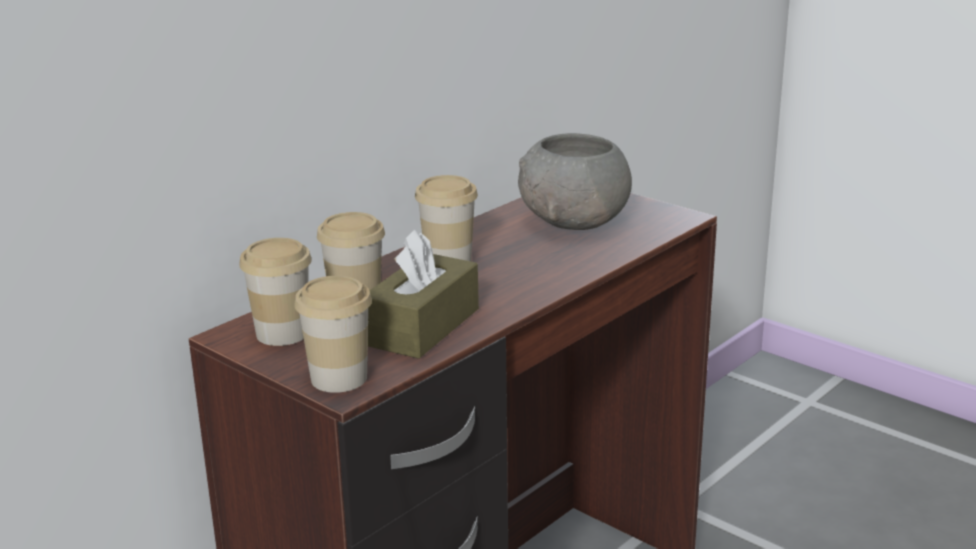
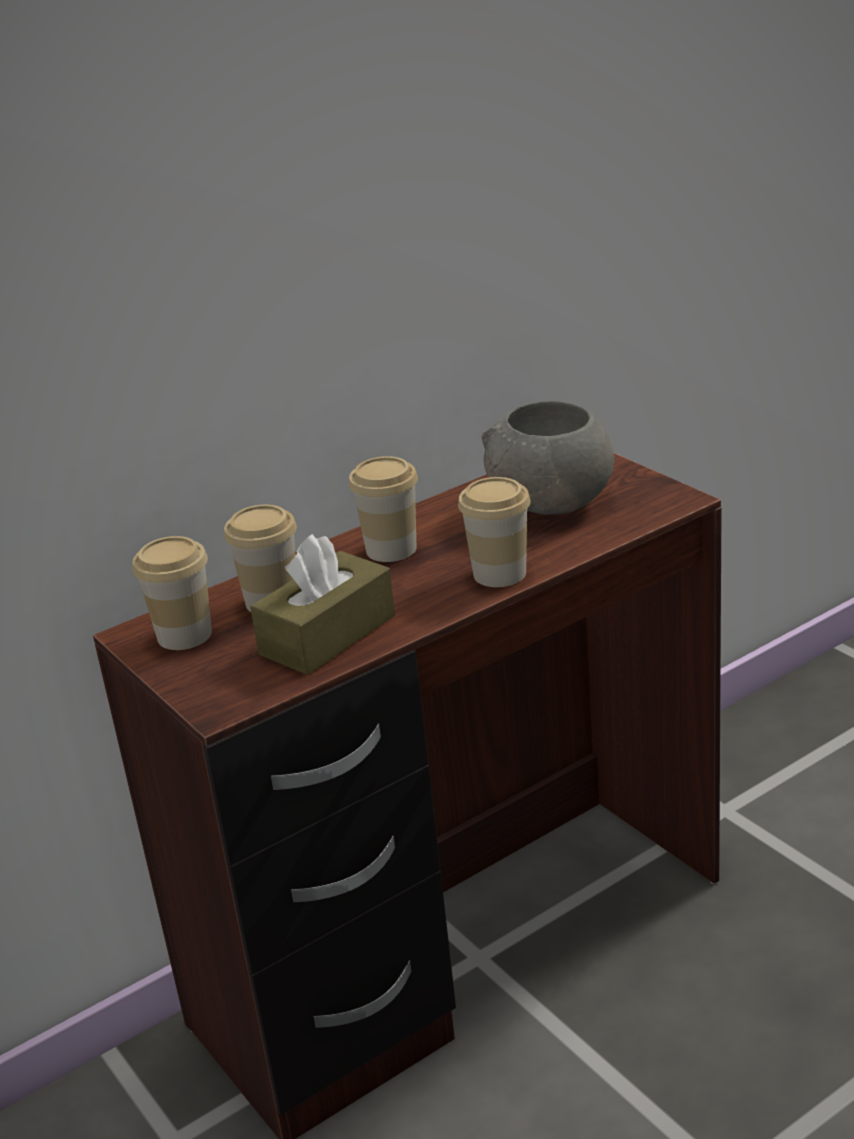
camera: 15 degrees right, 5 degrees up
(339, 378) = (218, 694): cup -> cup (499, 574)

